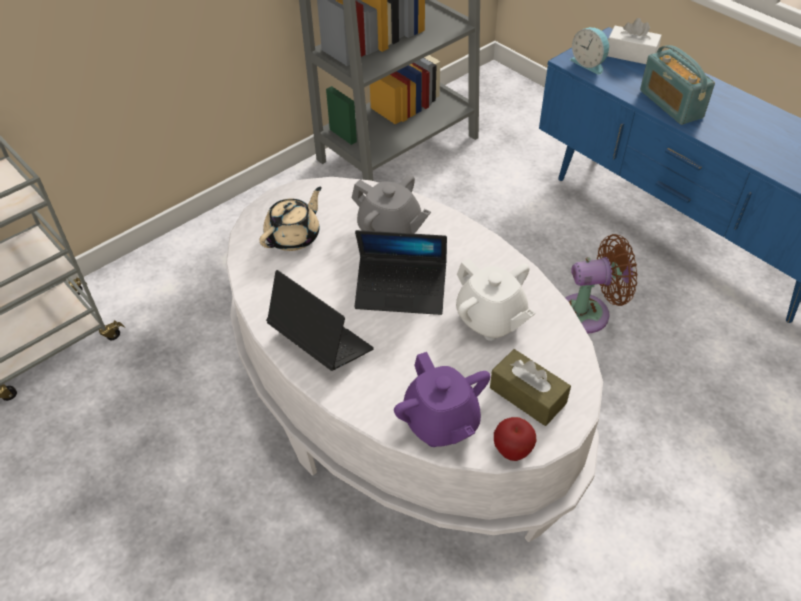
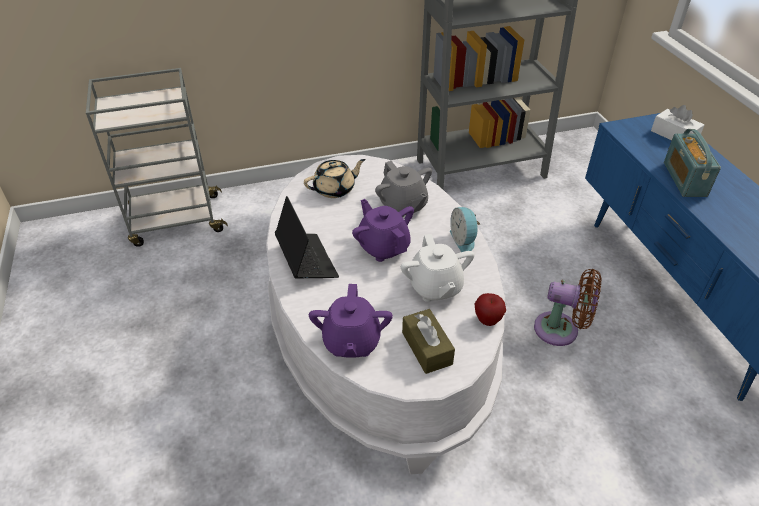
camera: 25 degrees right, 5 degrees down
(401, 291) = (383, 247): laptop -> purple teapot
(512, 451) = (389, 381): apple -> apple (487, 320)
(589, 64) = (632, 133): alarm clock -> alarm clock (463, 240)

